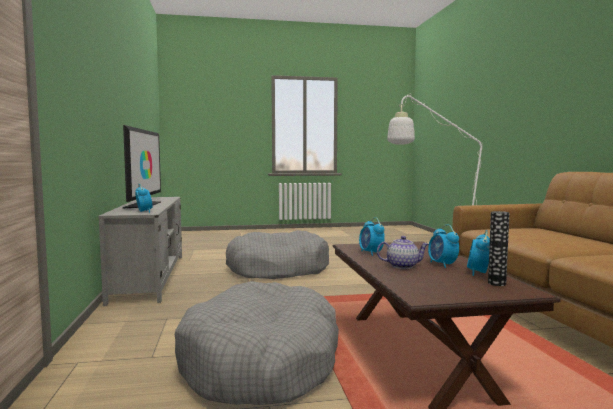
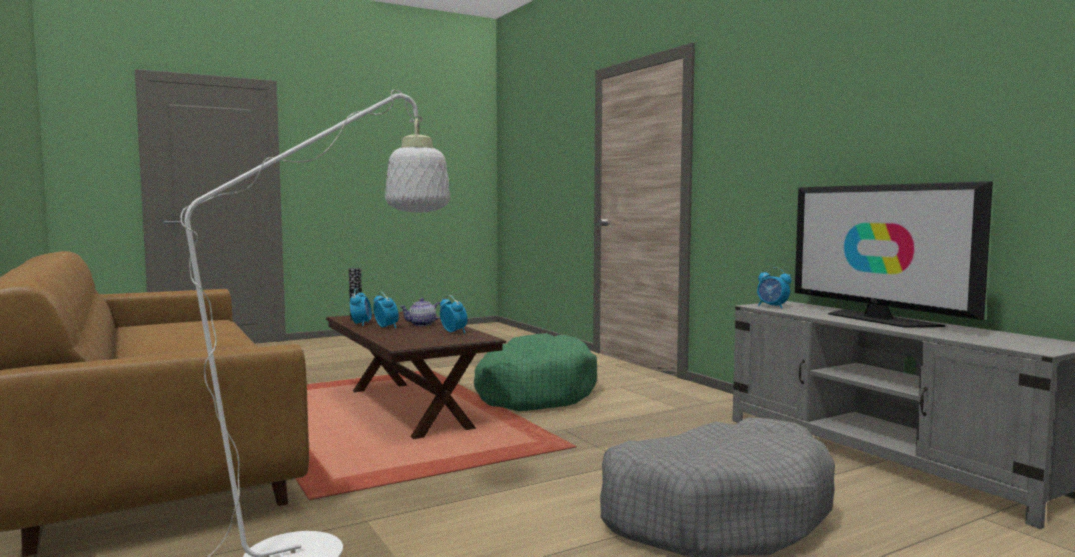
camera: 160 degrees right, 0 degrees up
(262, 363) = (533, 392): grey dog bed -> green dog bed

